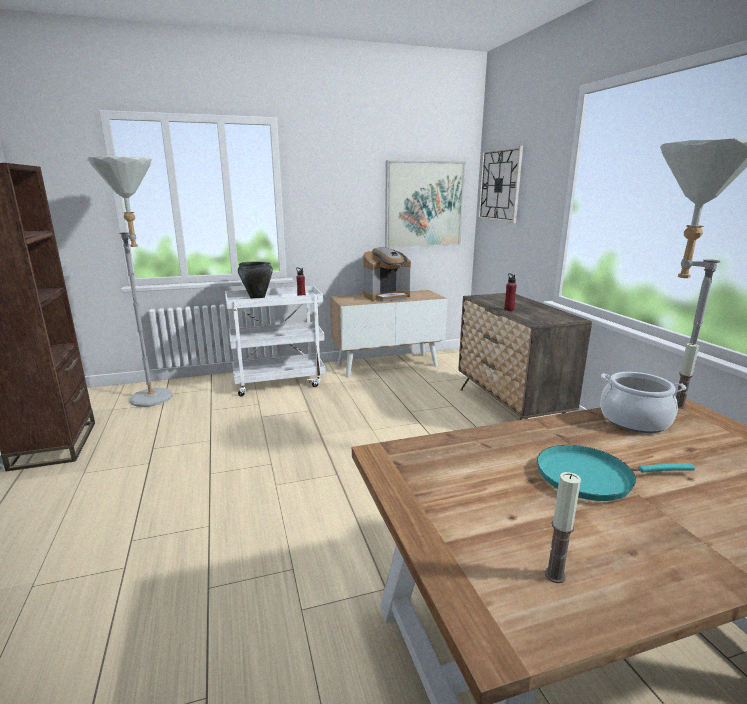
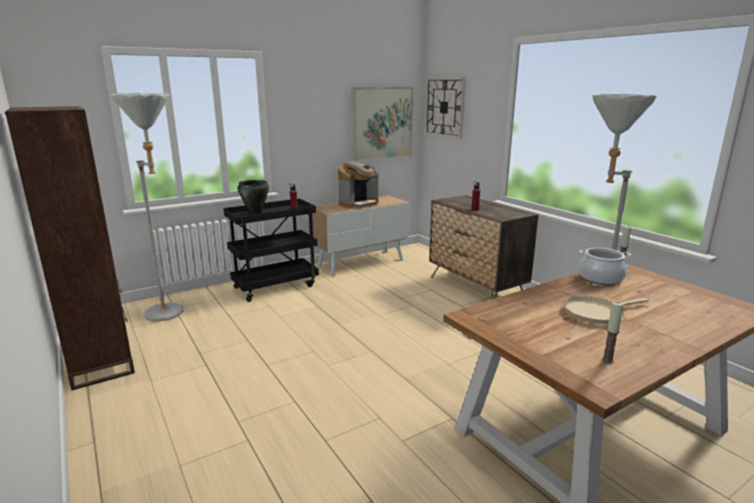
camera: 15 degrees left, 0 degrees up
(279, 382) = (276, 286): white cart -> black cart
(590, 477) = (595, 312): turquoise frying pan -> beige frying pan

